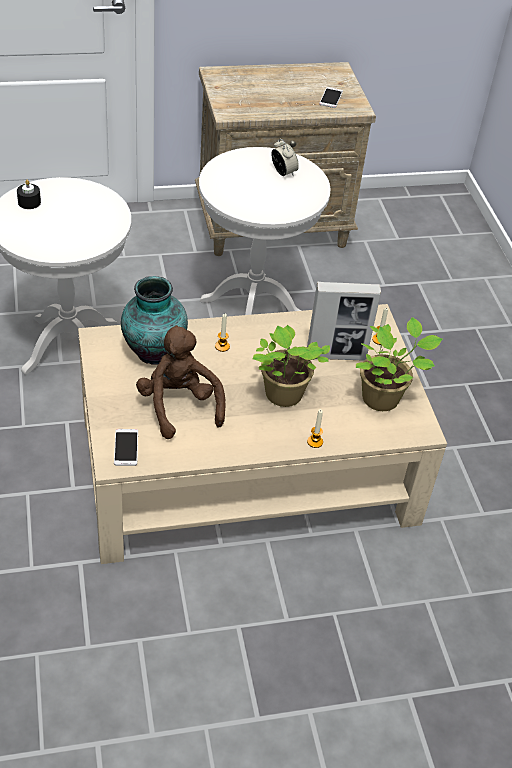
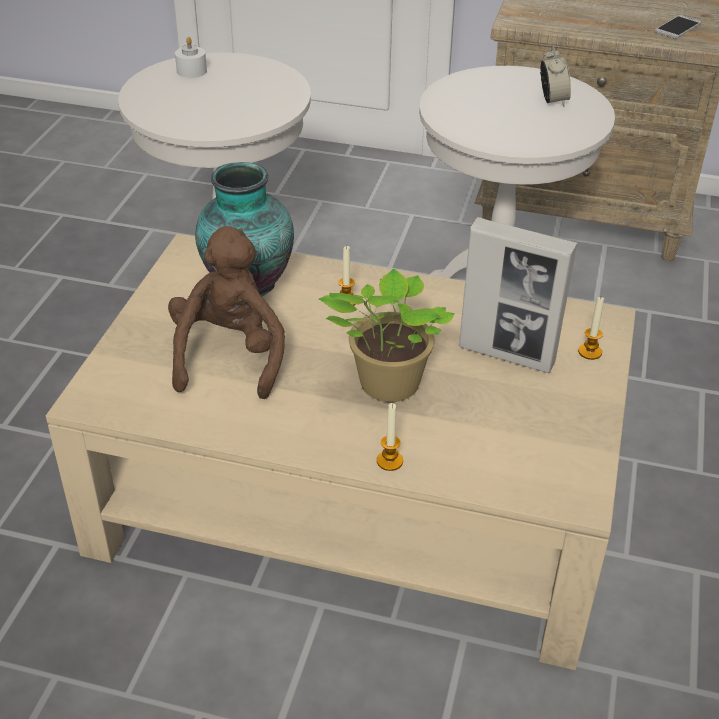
camera: 30 degrees right, 5 degrees down
(29, 202) = (191, 71): black candle -> white candle
(126, 447) = (117, 387): phone -> none
(383, 398) = (543, 433): potted plant -> none

